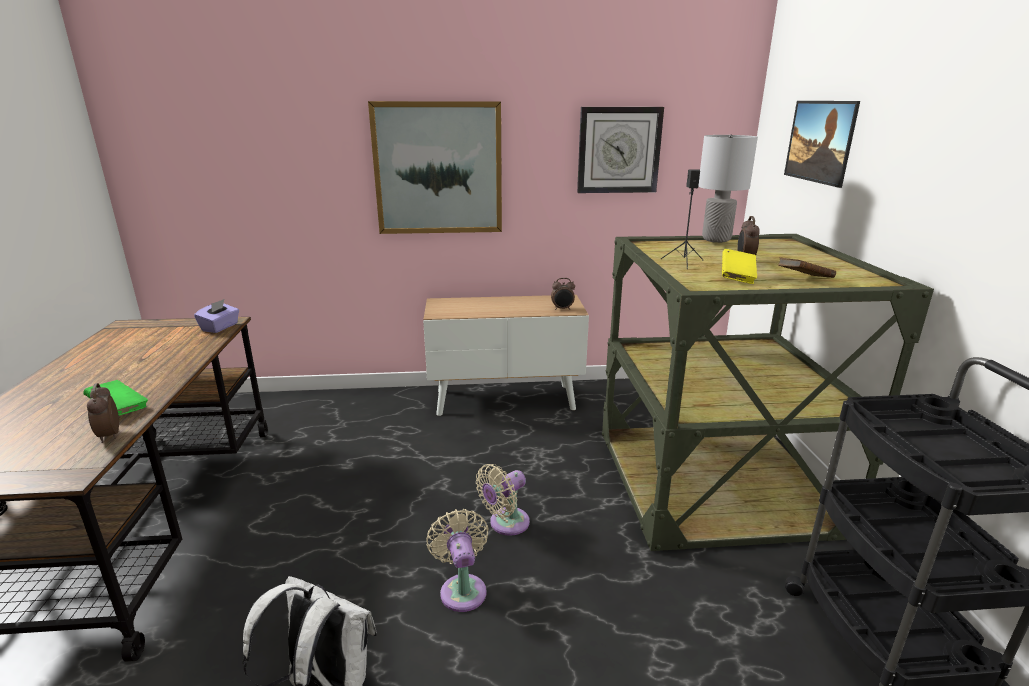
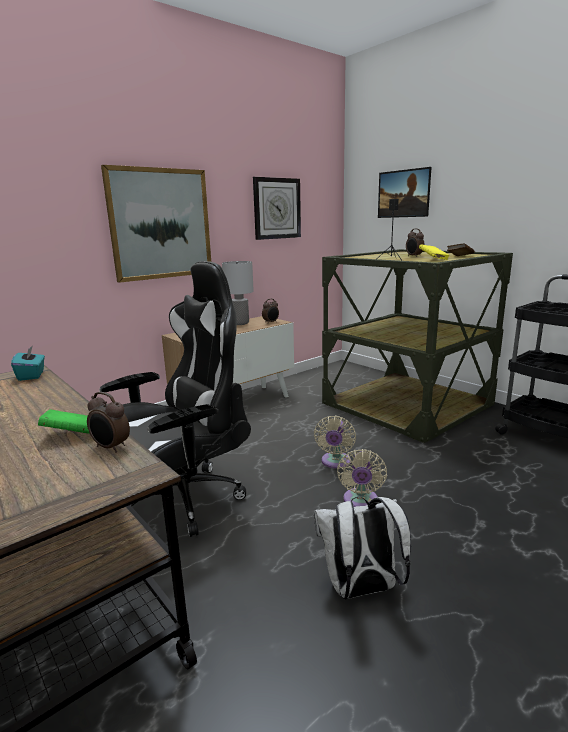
camera: 35 degrees left, 5 degrees down
(220, 327) = (32, 375): purple tissue box -> turquoise tissue box
(313, 496) = (177, 503): none -> black office chair
(462, 588) = (360, 502): beige fan -> beige fan turned 120 degrees counterclockwise
(716, 241) = (377, 253): grey table lamp -> grey table lamp (240, 324)

